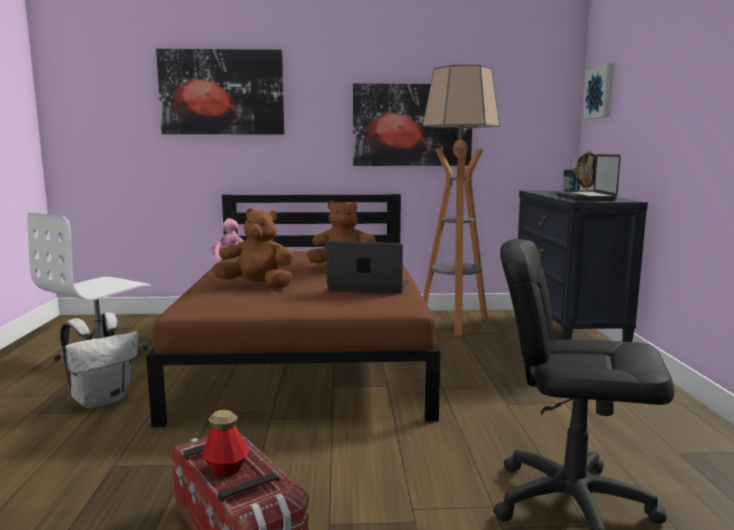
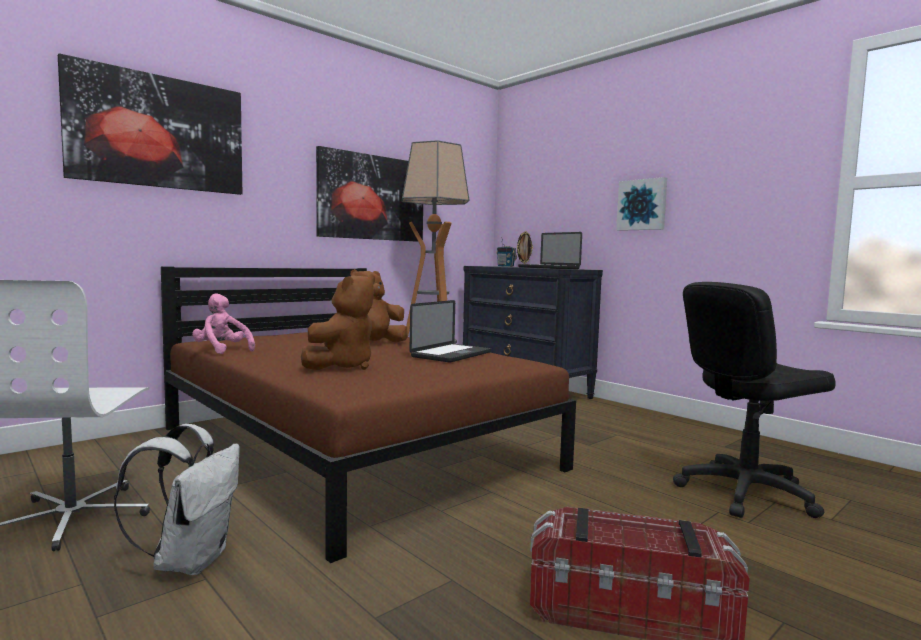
camera: 40 degrees left, 5 degrees down
(226, 469) = (629, 536): bottle -> none
(257, 286) = (342, 366): brown plush toy -> brown plush toy turned 150 degrees clockwise
(368, 287) = (451, 354): laptop -> laptop turned 150 degrees clockwise
(600, 92) = (524, 183): picture -> picture (642, 205)

